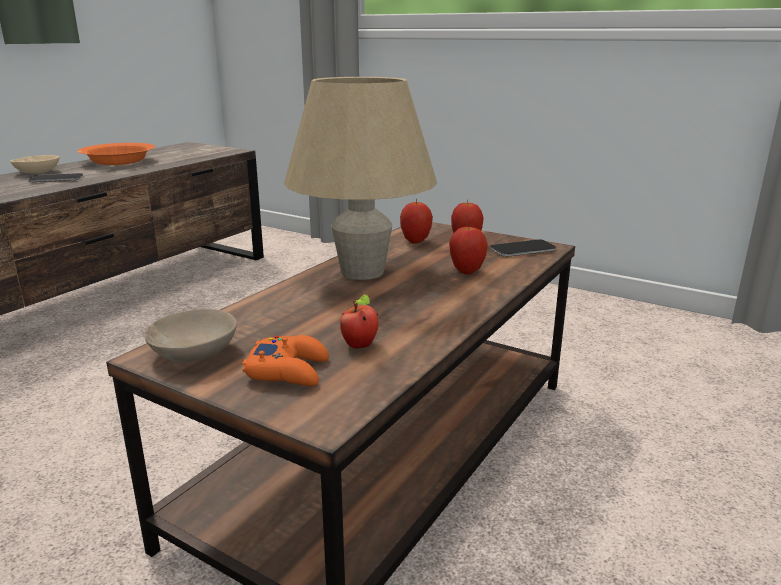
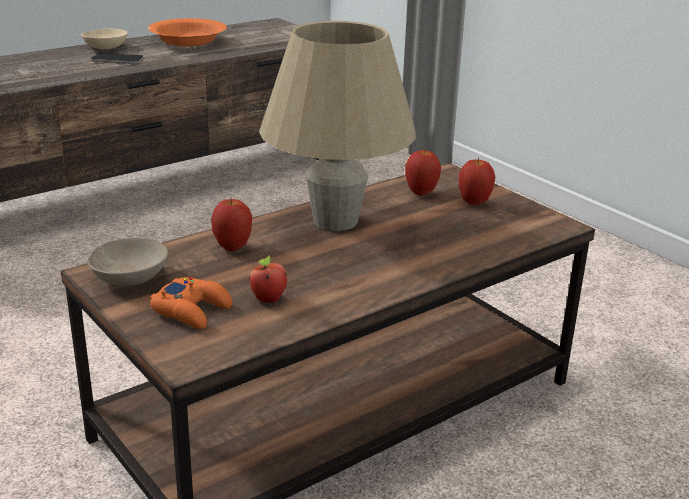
camera: 20 degrees right, 5 degrees up
(466, 271) = (440, 240): apple -> apple (232, 247)
(523, 250) = (528, 224): phone -> none

